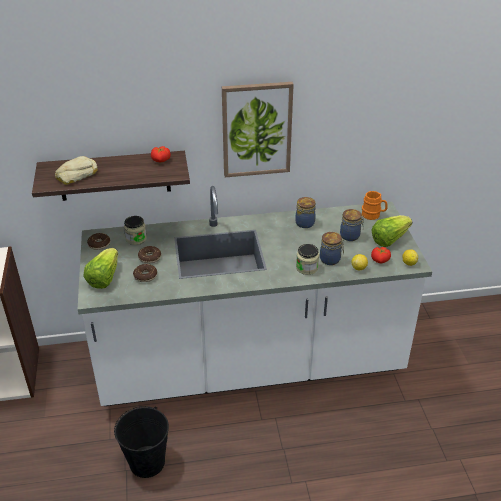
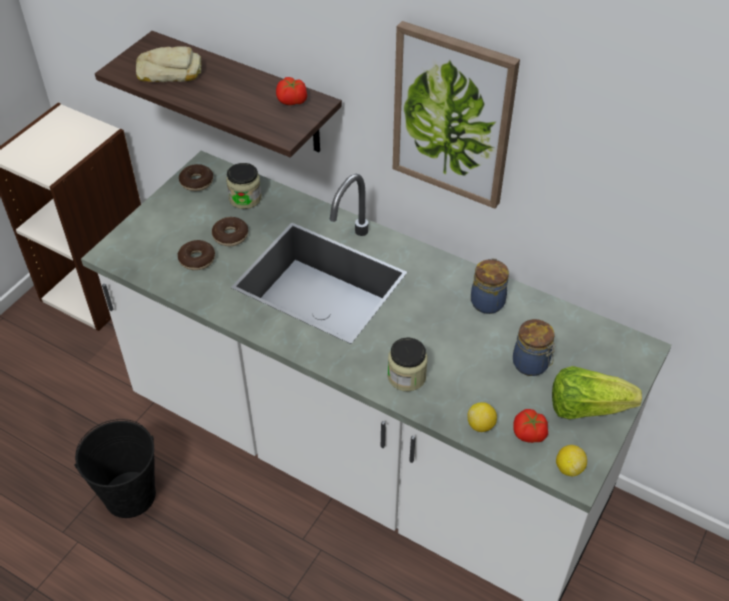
camera: 40 degrees right, 10 degrees up
(104, 278) = (151, 233): lettuce -> none
(331, 259) = (456, 385): jar -> none
(373, 215) = (609, 351): orange mug -> none

